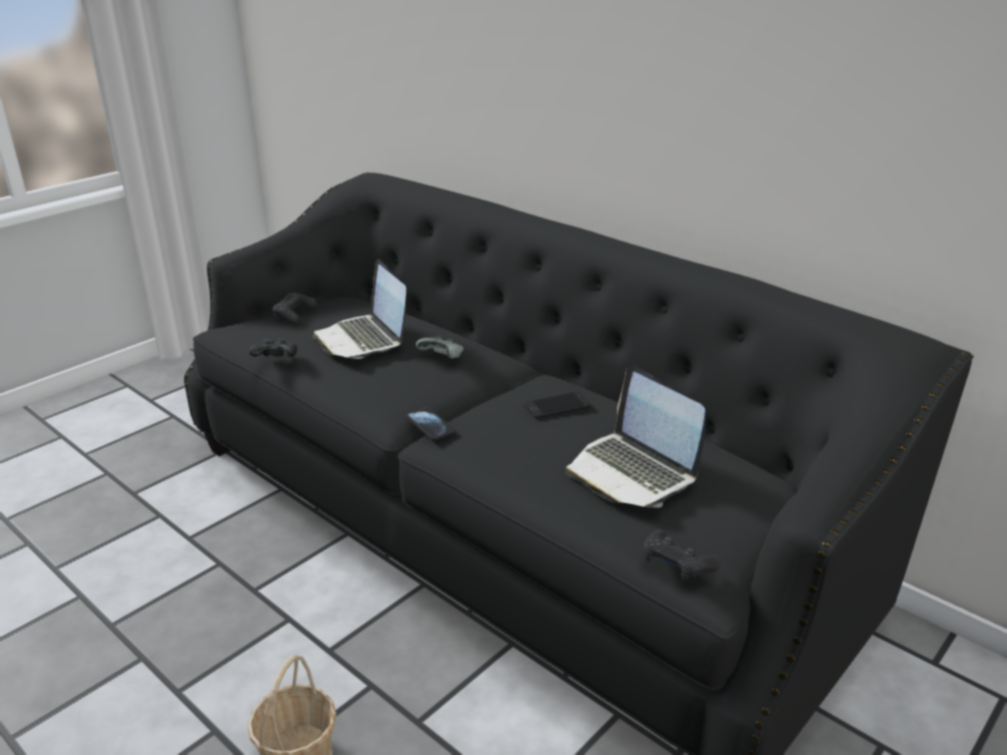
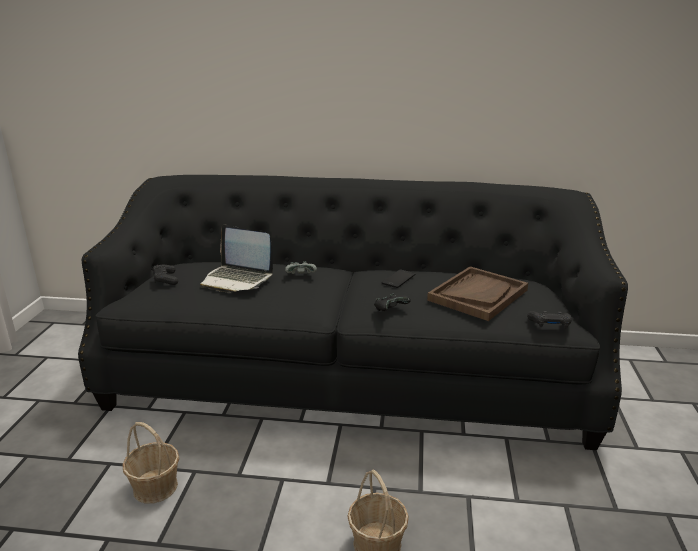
camera: 35 degrees left, 5 degrees down
(170, 562) = (155, 487): none -> basket
(277, 360) = (194, 306): black game controller -> black game controller (390, 310)
(430, 425) = (345, 309): phone -> none
(632, 472) = (478, 295): laptop -> brown tray

